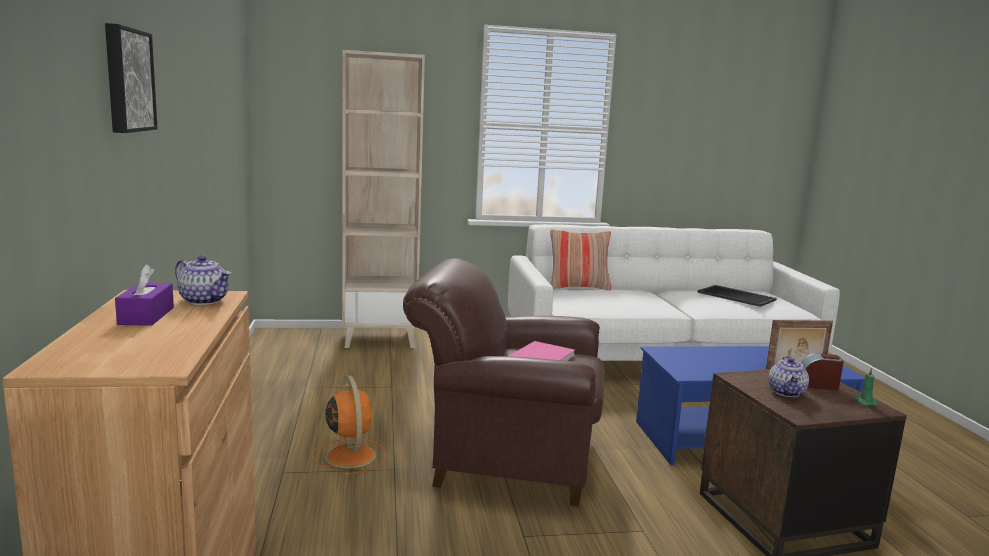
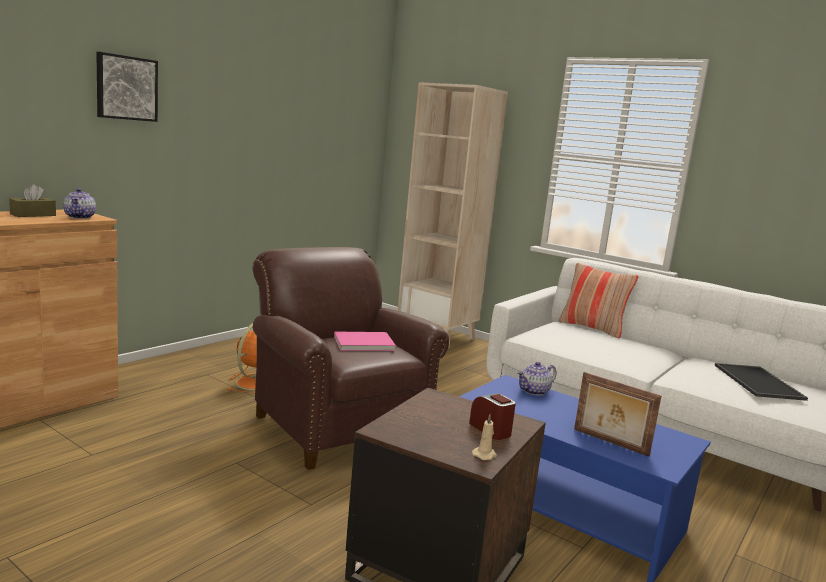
camera: 45 degrees right, 0 degrees up
(146, 316) = (33, 215): purple tissue box -> brown tissue box
(787, 392) = (436, 419): teapot -> teapot (534, 391)
(864, 402) = (485, 455): green candle -> beige candle

